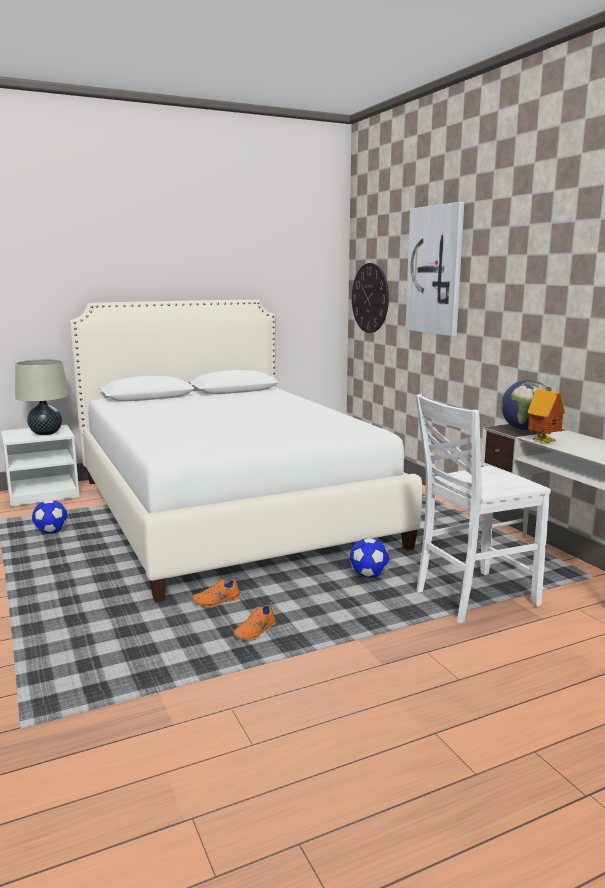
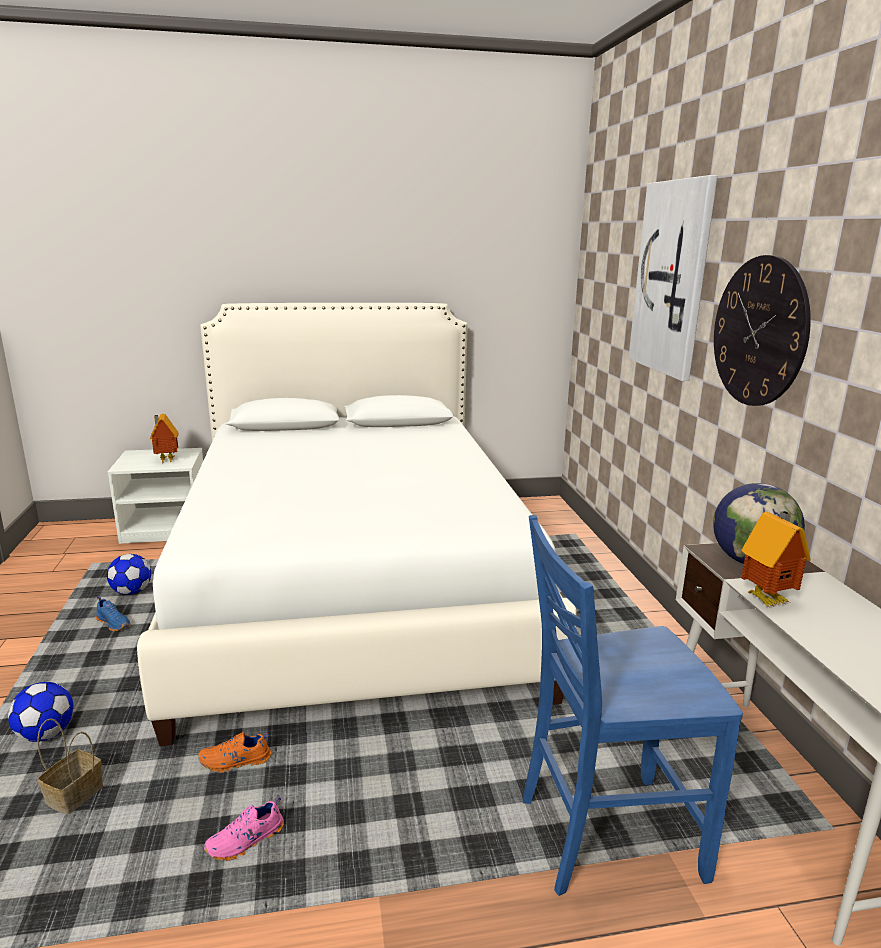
camera: 15 degrees right, 5 degrees up
(46, 433) = (165, 460): beige table lamp -> toy house
(55, 549) = (114, 623): none -> blue shoe
(115, 633) = (74, 797): none -> basket
(255, 632) = (246, 842): orange shoe -> pink shoe
(368, 575) = (469, 748): football -> football (46, 734)
(370, 298) = (596, 306): wall clock -> wall clock (759, 332)
(472, 597) = (604, 834): white chair -> blue chair

